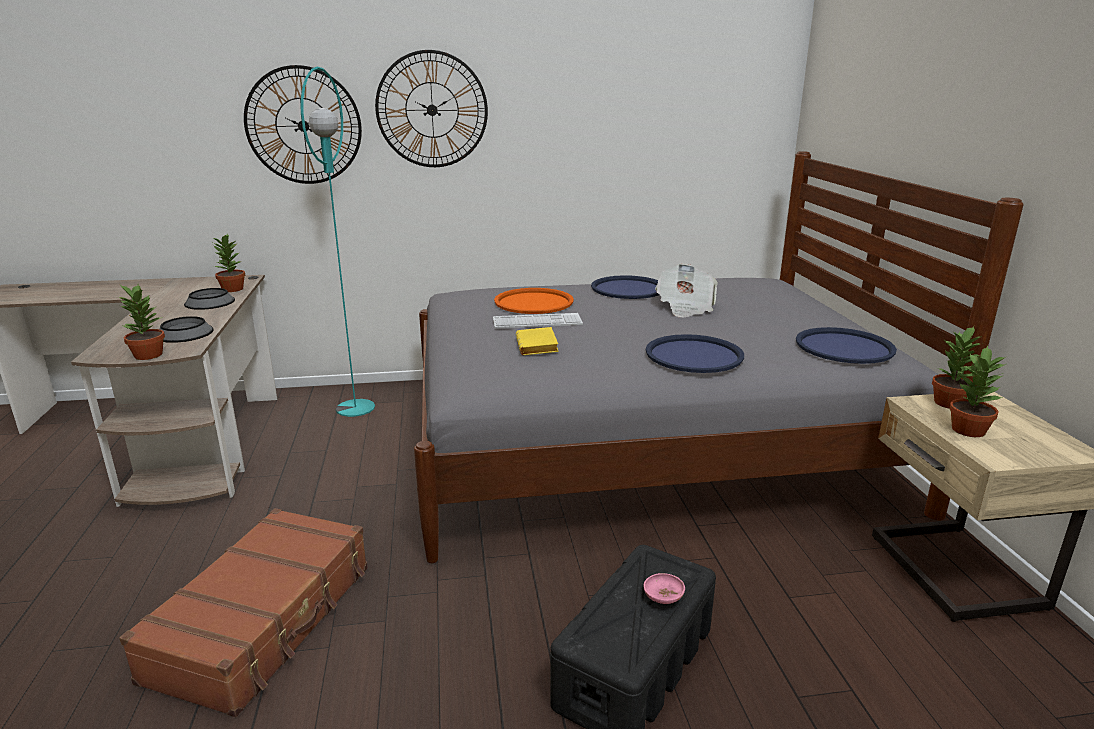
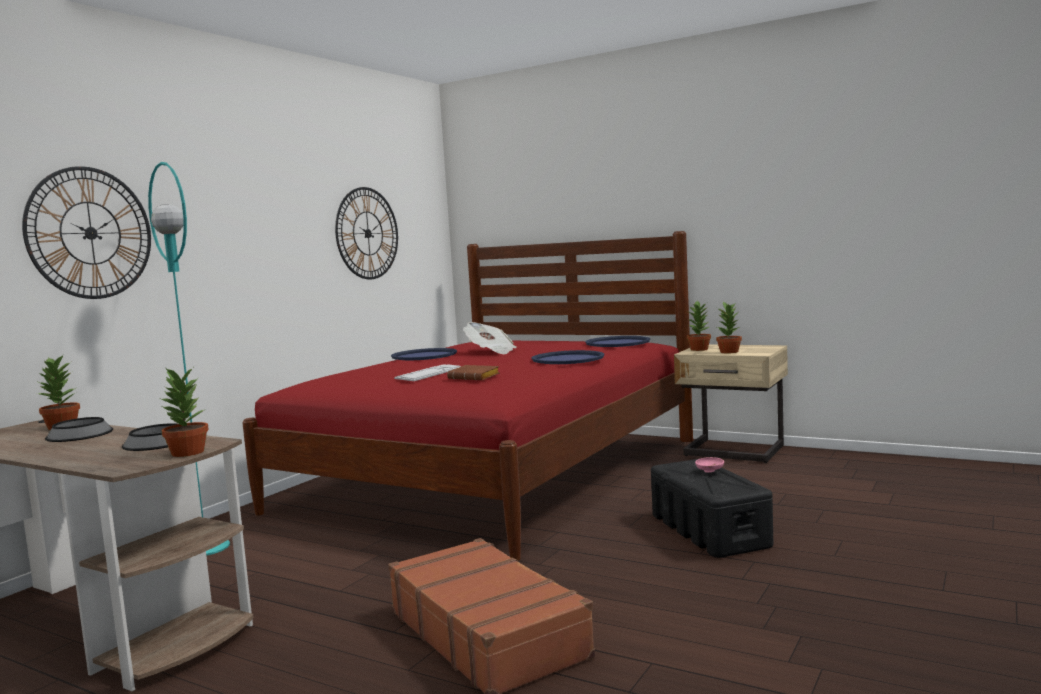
camera: 50 degrees left, 15 degrees down
(432, 110) = (213, 216): wall clock -> wall clock (367, 233)
(533, 302) = (388, 371): orange tray -> none
(538, 347) = (475, 377): yellow book -> brown book
(643, 445) = (495, 474): grey bed -> red bed

